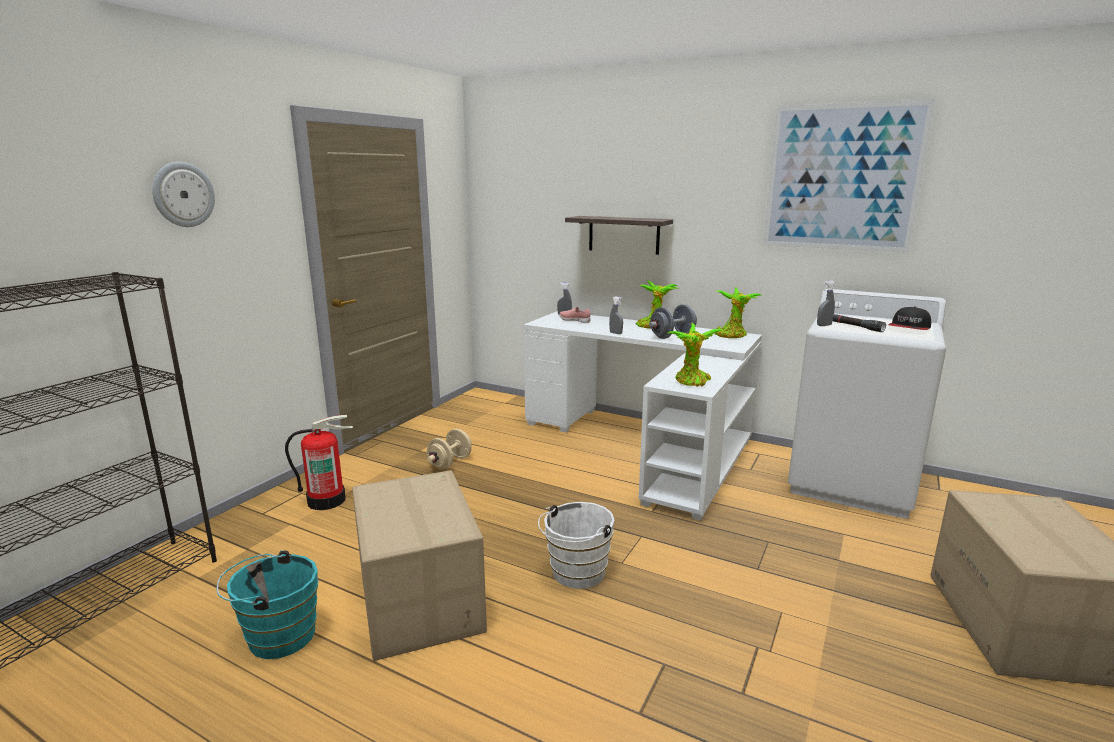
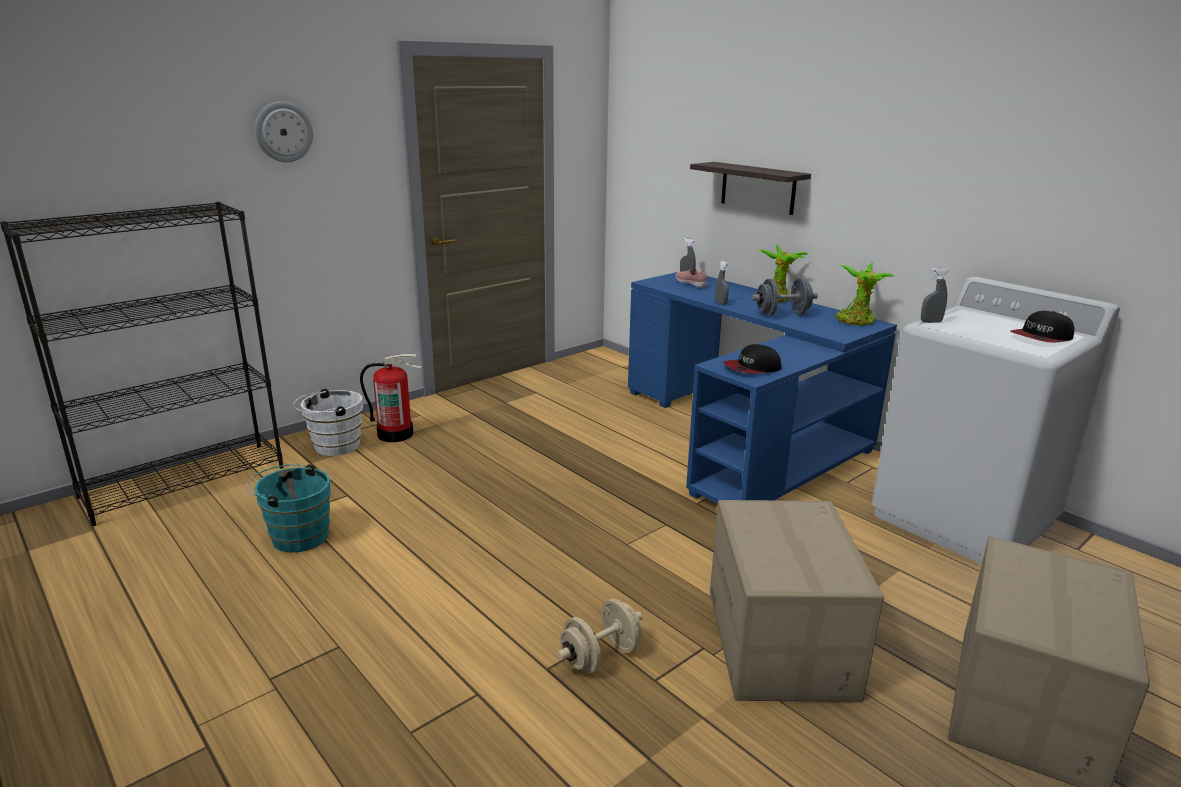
camera: 20 degrees right, 5 degrees up
(421, 600) = (423, 535): cardboard box -> cardboard box (781, 643)
(450, 462) = (526, 419): beige dumbbell -> beige dumbbell (600, 656)
(575, 574) = (574, 544): white bucket -> white bucket (333, 446)
(647, 445) = (745, 436): white desk -> blue desk
(692, 382) = (752, 368): potted plant -> cap
(841, 178) = (1007, 136): picture -> none
(856, 327) = (970, 328): black flashlight -> none

